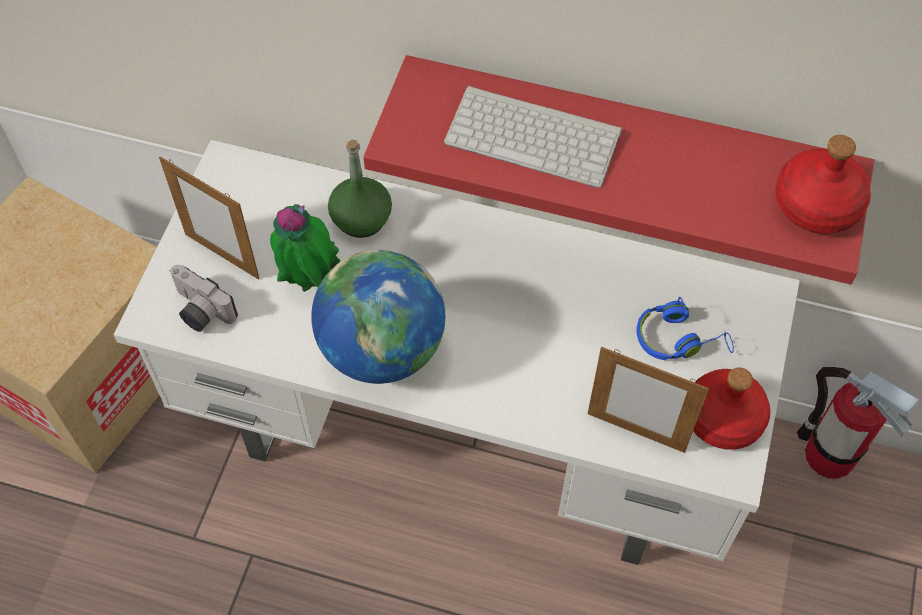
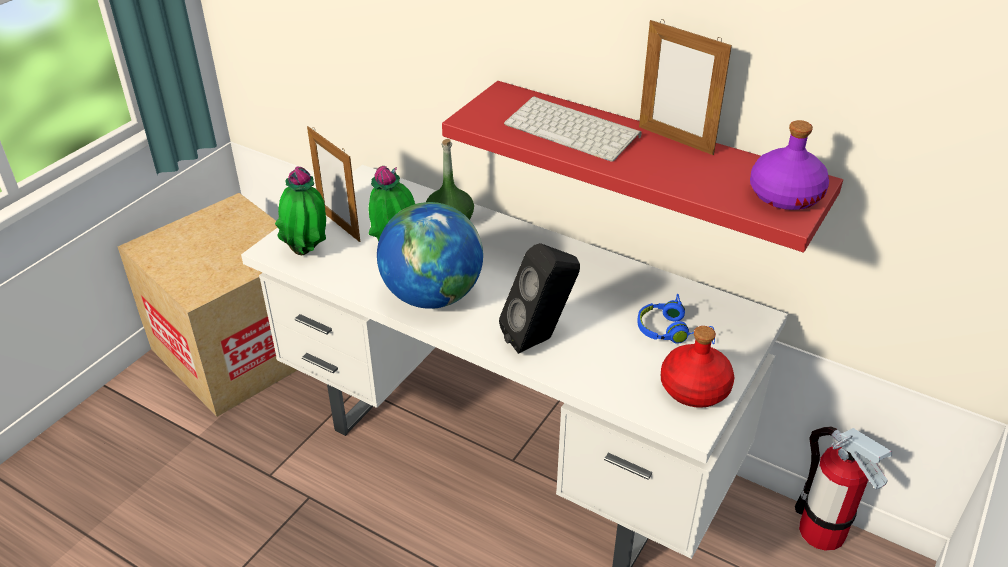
camera: 15 degrees right, 20 degrees down
(199, 311) = (308, 252): camera -> potted plant
(531, 386) = (540, 339): none -> black speaker
(636, 432) = (616, 383): picture frame -> picture frame (675, 140)
(815, 204) = (784, 195): red bottle -> purple bottle

